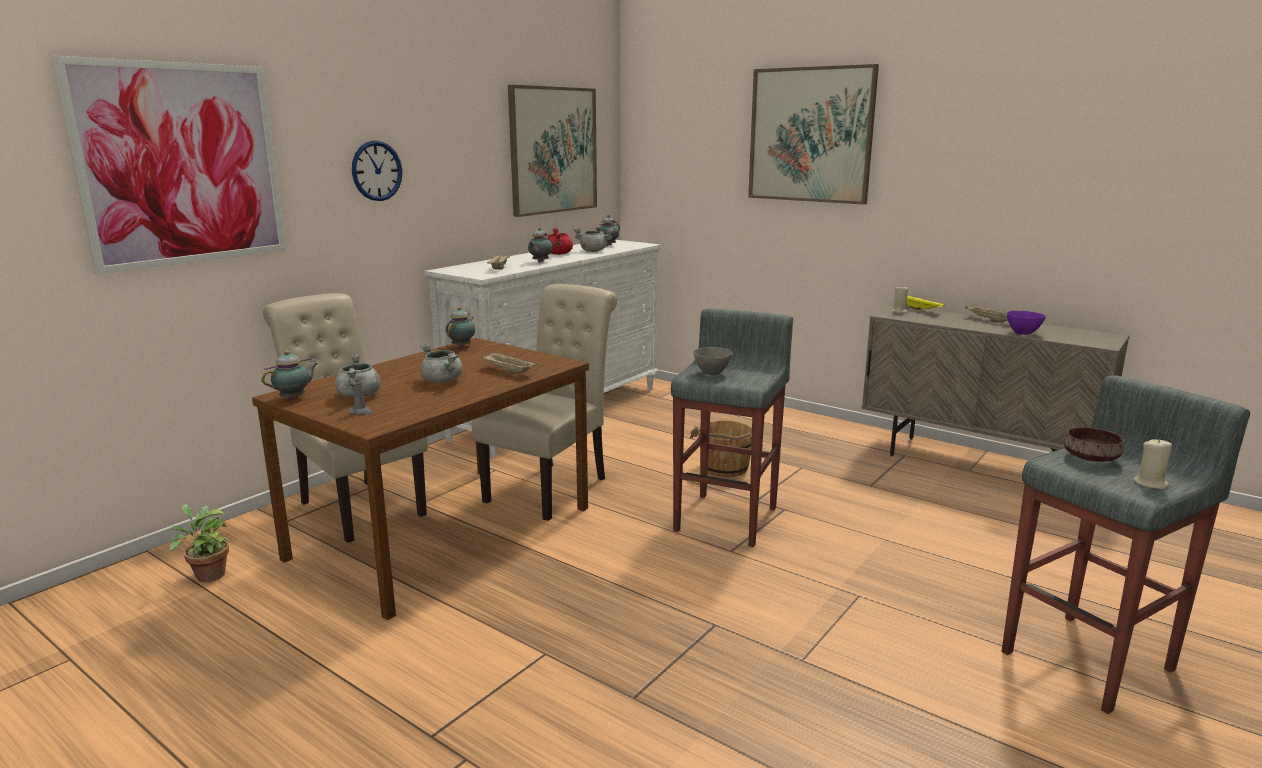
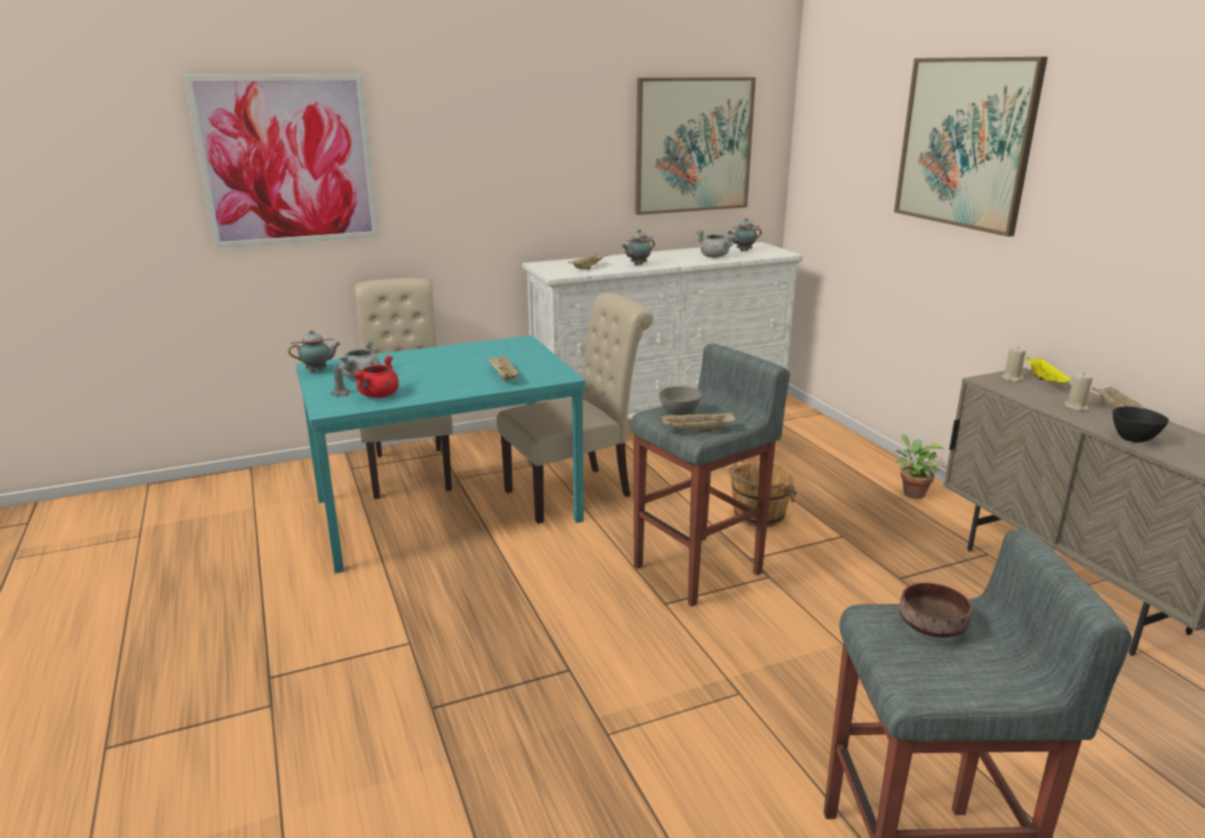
camera: 30 degrees right, 5 degrees up
(208, 575) = (265, 498): potted plant -> potted plant (911, 493)
(377, 171) = (476, 166): wall clock -> none
(442, 381) = (439, 376): grey cooking pot -> none
(443, 533) = (446, 511): brown dining table -> turquoise dining table
(462, 346) = (507, 342): teapot -> none
(558, 254) = (673, 257): red cooking pot -> red cooking pot (379, 395)
(744, 381) = (697, 431): none -> beige tray
(1023, 333) = (1134, 439): purple bowl -> black bowl
(1150, 483) = (950, 682): beige candle -> beige candle (1076, 407)

